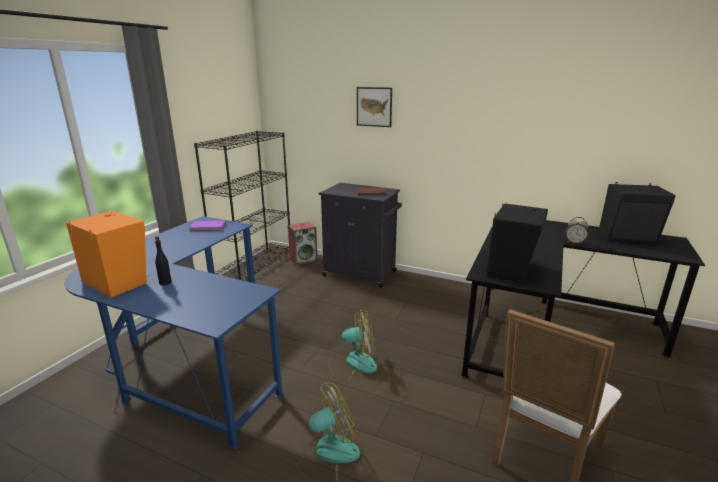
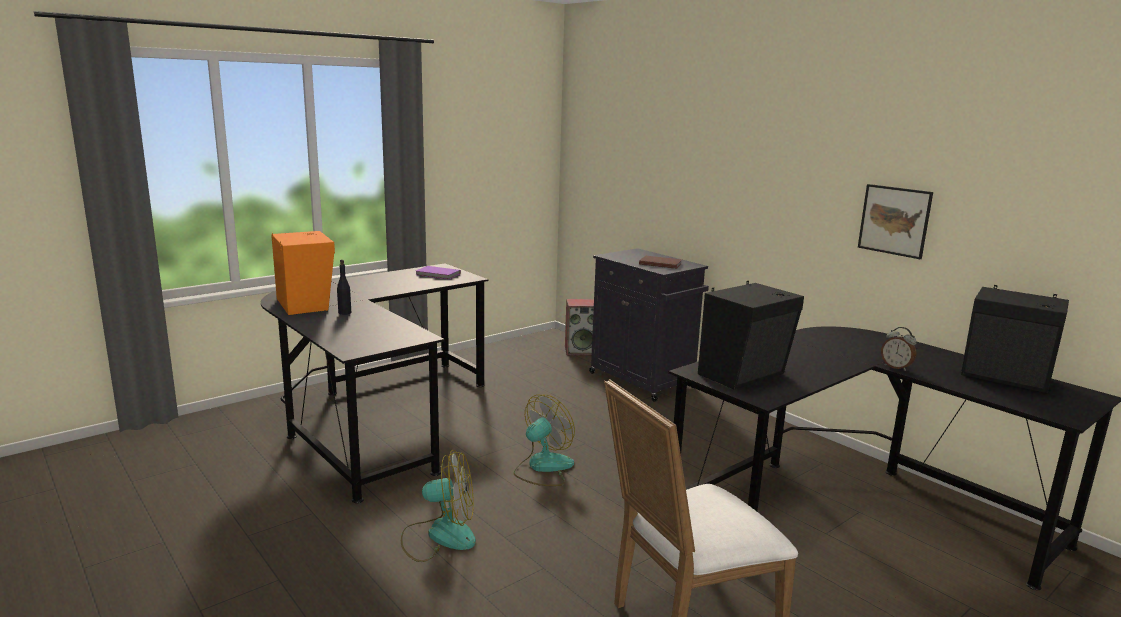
camera: 25 degrees right, 5 degrees down
(191, 358) = (375, 418): blue desk -> black desk
(255, 266) = (515, 346): black bookcase -> none
(353, 363) = (543, 468): fan -> fan turned 75 degrees counterclockwise
(374, 107) = (686, 146): picture -> picture (894, 220)

